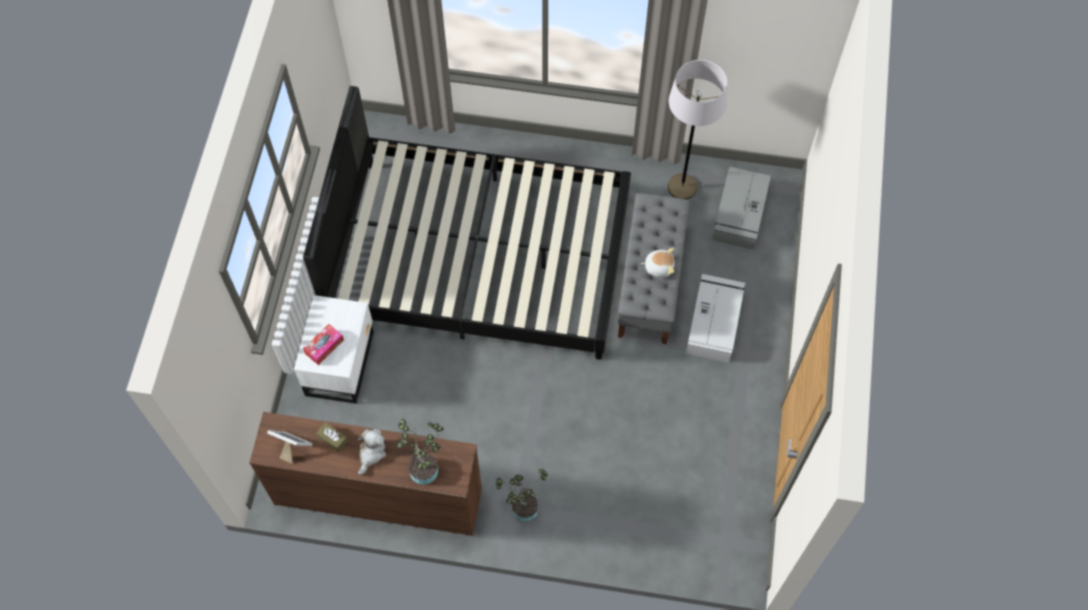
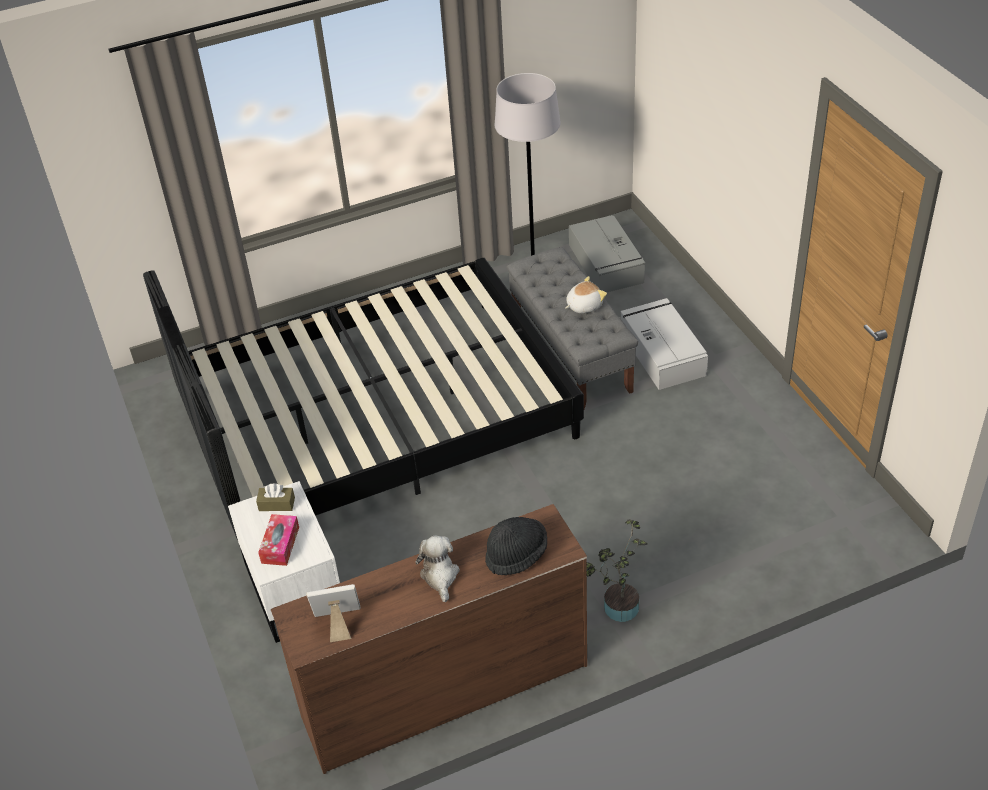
camera: 30 degrees left, 20 degrees down
(333, 439) = (381, 588): brown tissue box -> brown tissue box (276, 504)
(426, 468) = (516, 555): potted plant -> black hat

